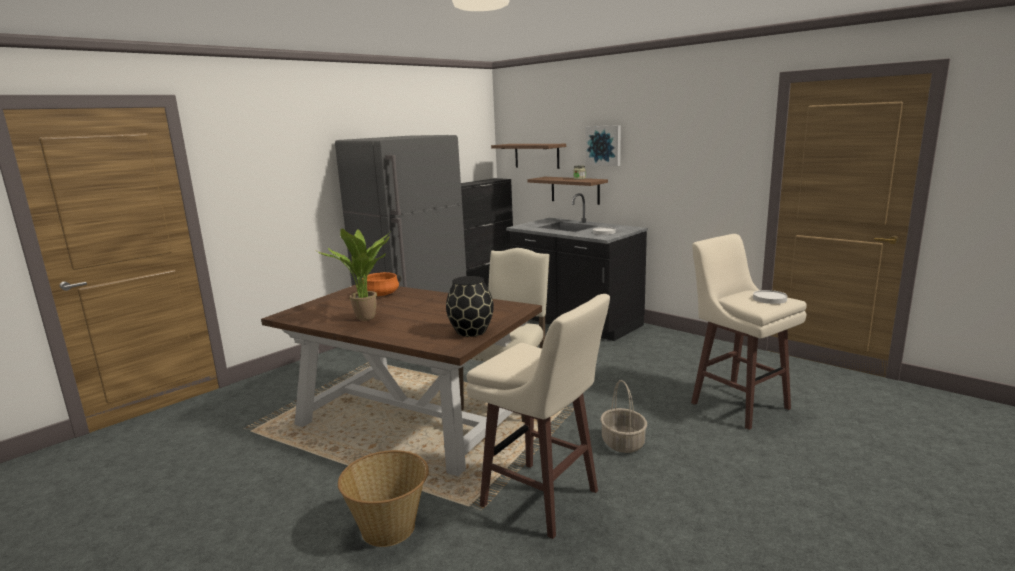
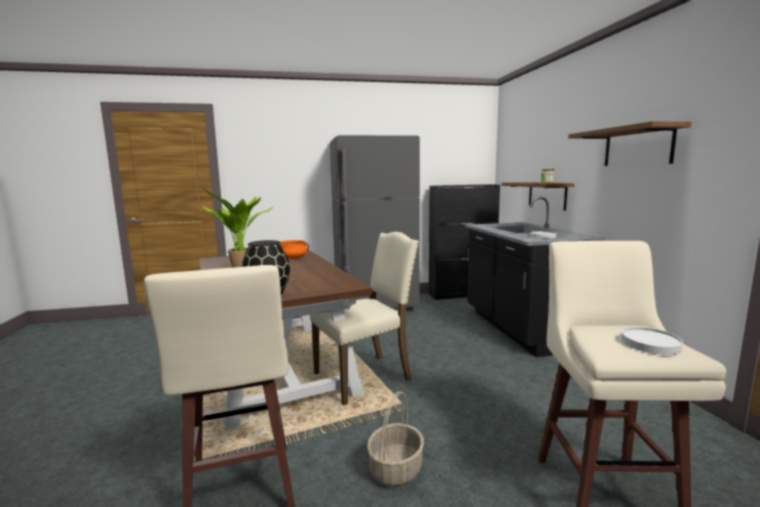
camera: 35 degrees right, 5 degrees down
(389, 528) = (125, 449): basket -> none
(536, 155) = (521, 162): shelf -> shelf (637, 147)
(604, 145) = (573, 146): picture -> none

